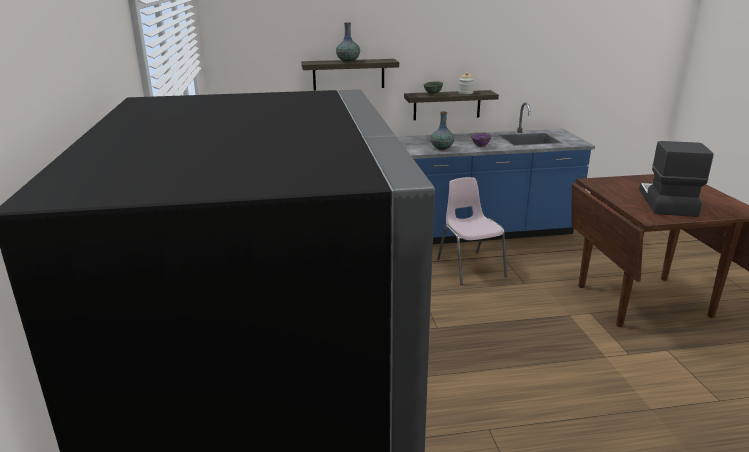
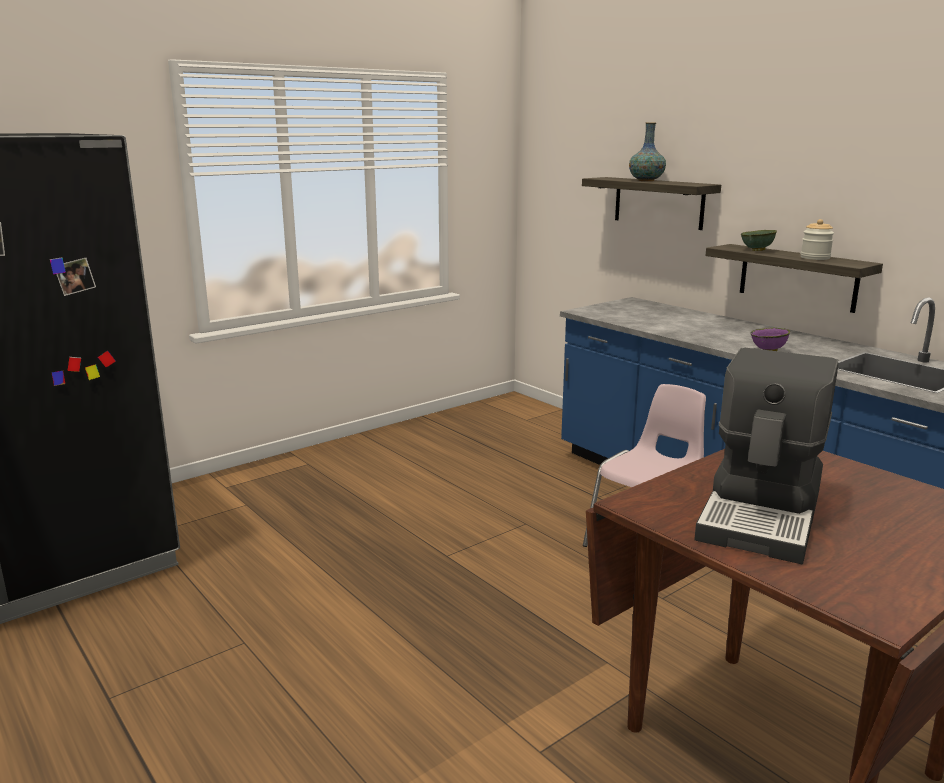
camera: 60 degrees right, 5 degrees down
(442, 148) = (704, 336): vase -> none
(666, 203) = (763, 514): coffee machine -> coffee machine turned 135 degrees clockwise

